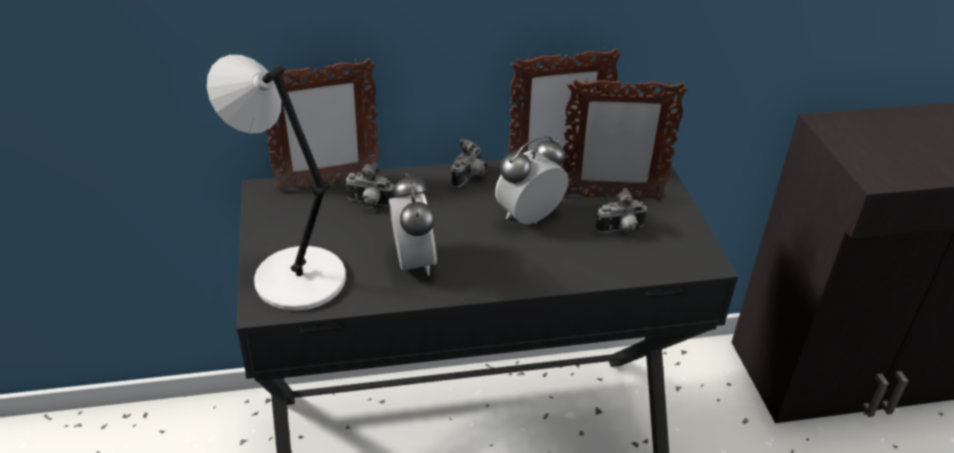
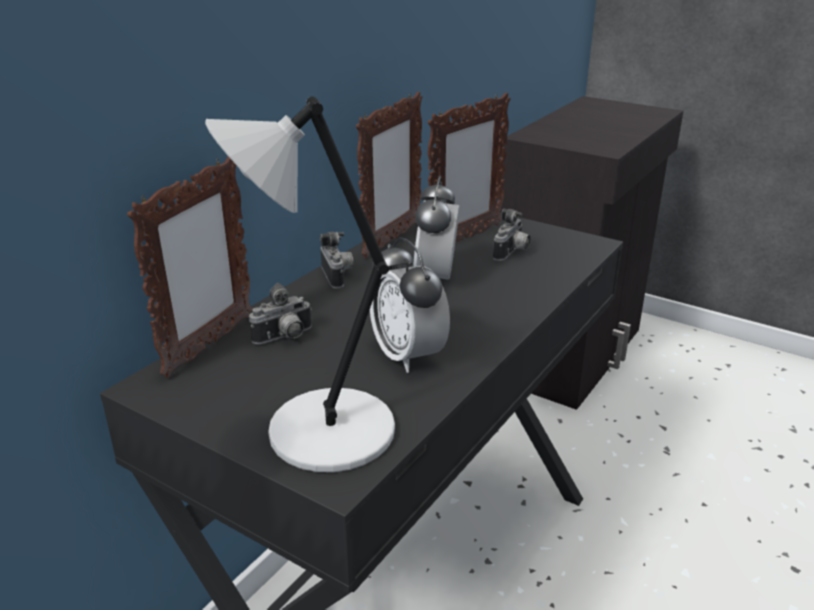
camera: 45 degrees left, 10 degrees down
(413, 262) = (408, 356): alarm clock -> alarm clock turned 150 degrees counterclockwise

